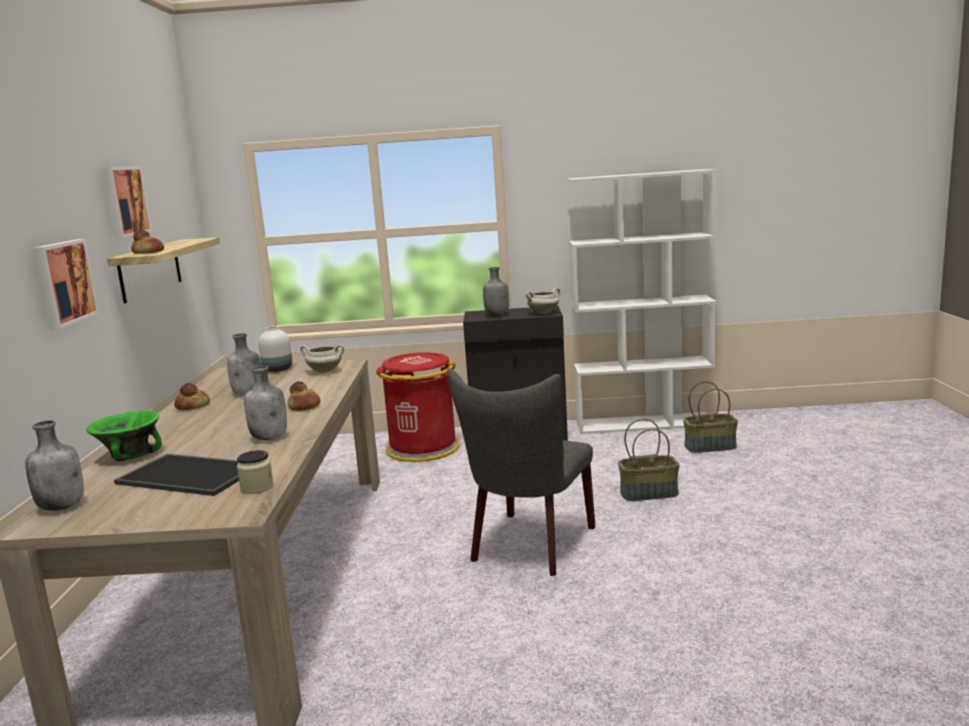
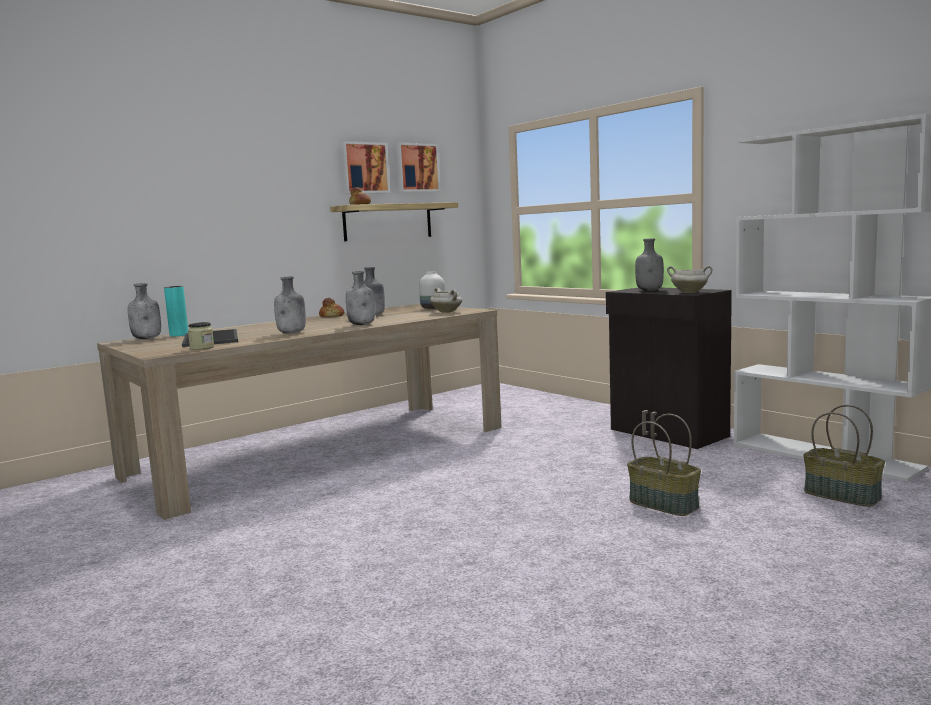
camera: 50 degrees right, 5 degrees down
(63, 282) = (272, 216): picture -> picture (416, 168)
(91, 487) = (179, 335): none -> turquoise vase
(130, 455) = (233, 328): green bowl -> none
(305, 406) = (362, 324): bread -> grey bottle
(422, 448) = (581, 417): red trash can -> none
(529, 547) = (477, 498): grey chair -> none

